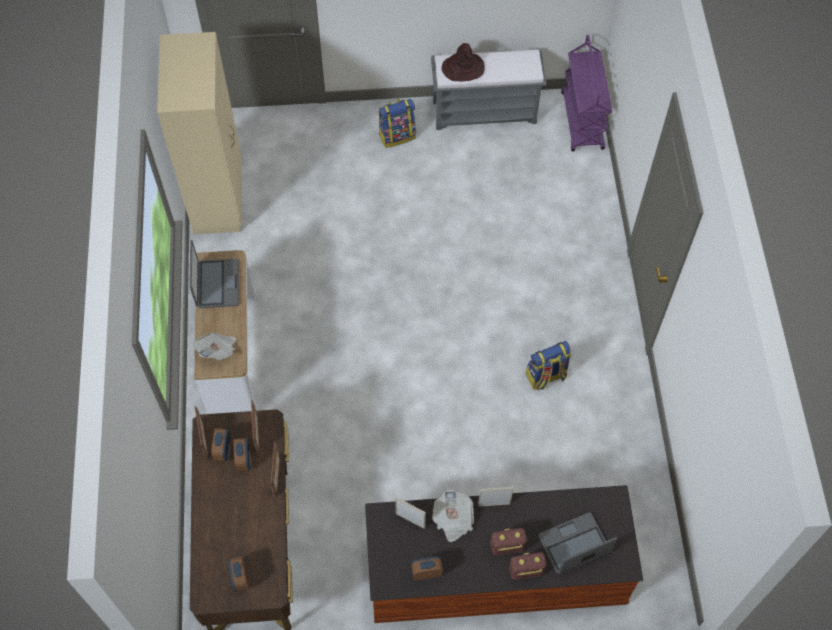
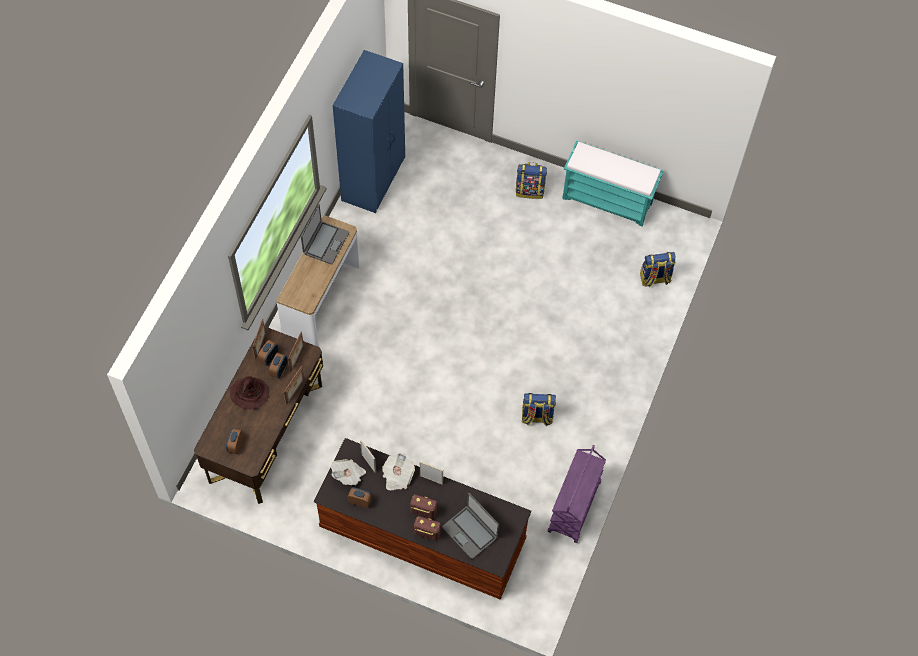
camera: 25 degrees right, 0 degrees up
(217, 350) = (301, 289): newspaper -> newspaper (348, 475)
(219, 196) = (374, 180): beige wardrobe -> blue wardrobe
(463, 68) = (593, 160): brown hat -> brown hat (249, 394)
(485, 111) = (608, 200): grey bench -> turquoise bench
(574, 545) = (470, 532): laptop -> laptop turned 135 degrees counterclockwise
(581, 172) = (655, 279): none -> backpack
(582, 121) = (679, 240): purple cart -> purple cart (574, 507)

